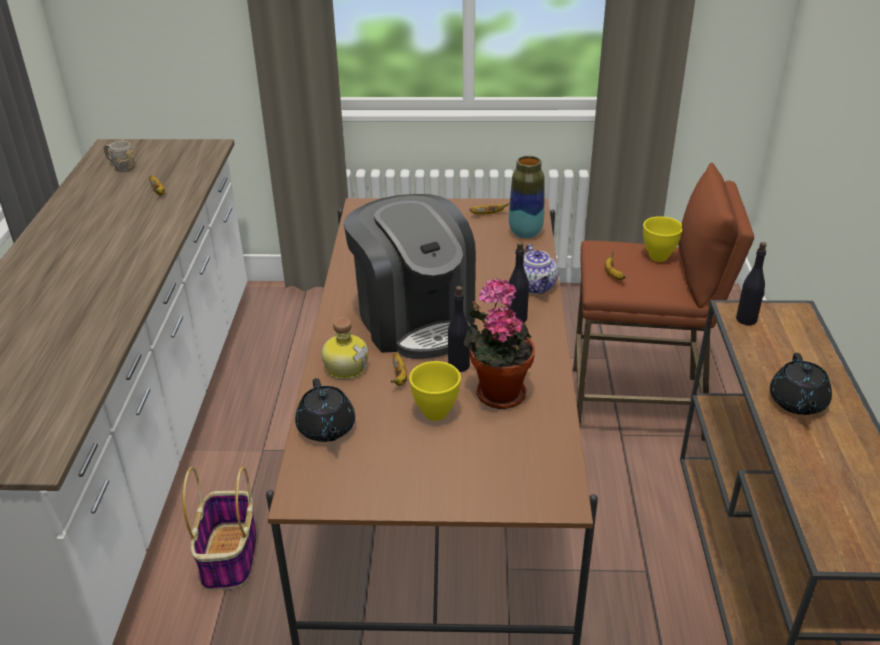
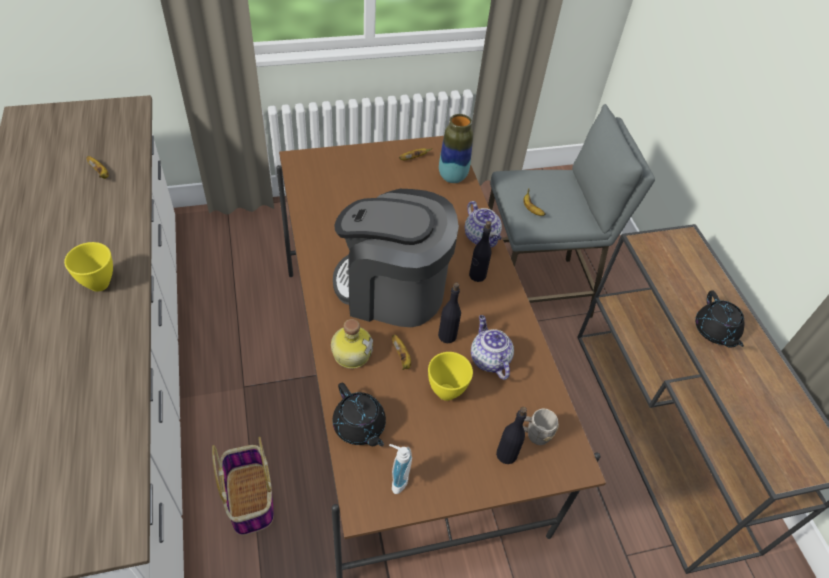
camera: 20 degrees left, 15 degrees up
(121, 167) = (47, 143): grey mug -> grey mug (532, 434)
(346, 480) = (397, 480): none -> soap dispenser
(414, 320) = (392, 290): coffee machine -> coffee machine turned 150 degrees clockwise
(497, 391) = (488, 359): potted plant -> teapot
(637, 404) = (533, 291): brown stool -> grey stool
(659, 257) = (561, 185): yellow bowl -> yellow bowl (100, 284)
(746, 319) = (654, 251): black bottle -> black bottle (507, 454)

